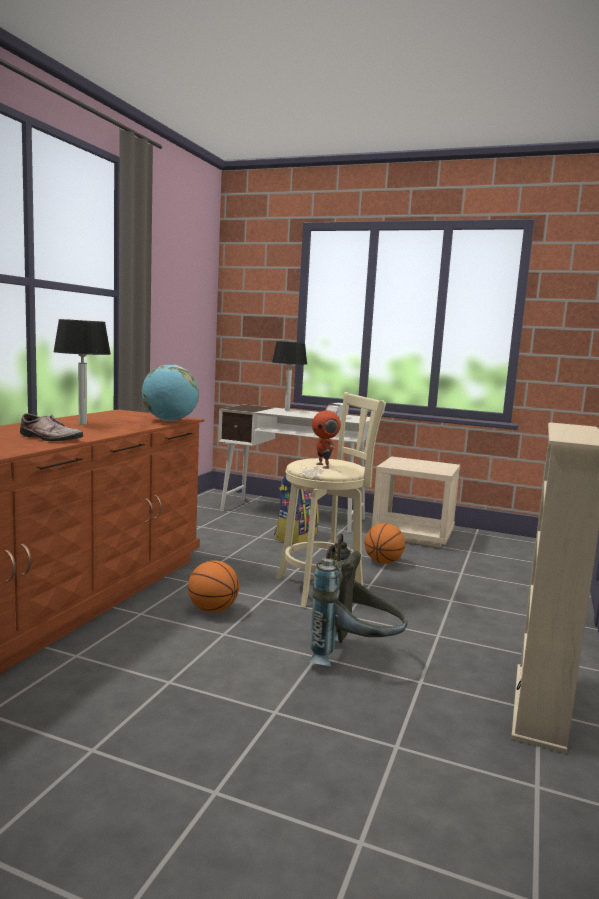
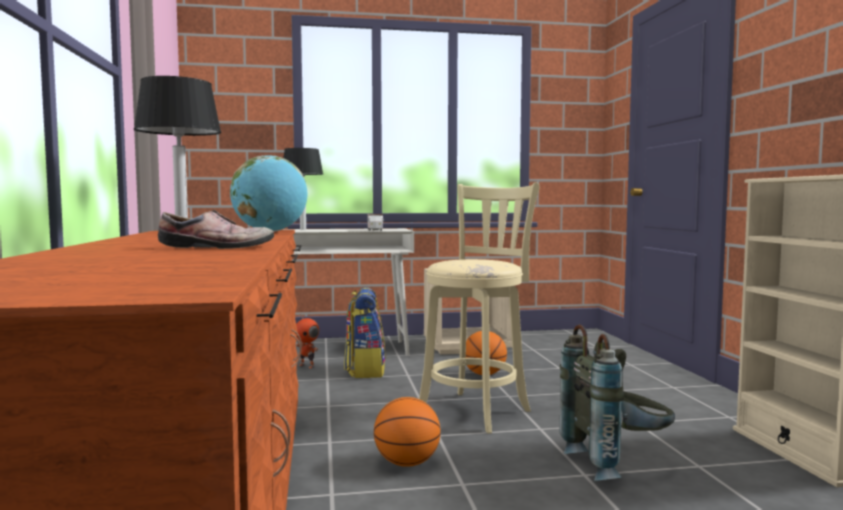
camera: 30 degrees left, 5 degrees down
(324, 466) = (483, 263): toy robot -> toy robot (307, 366)

